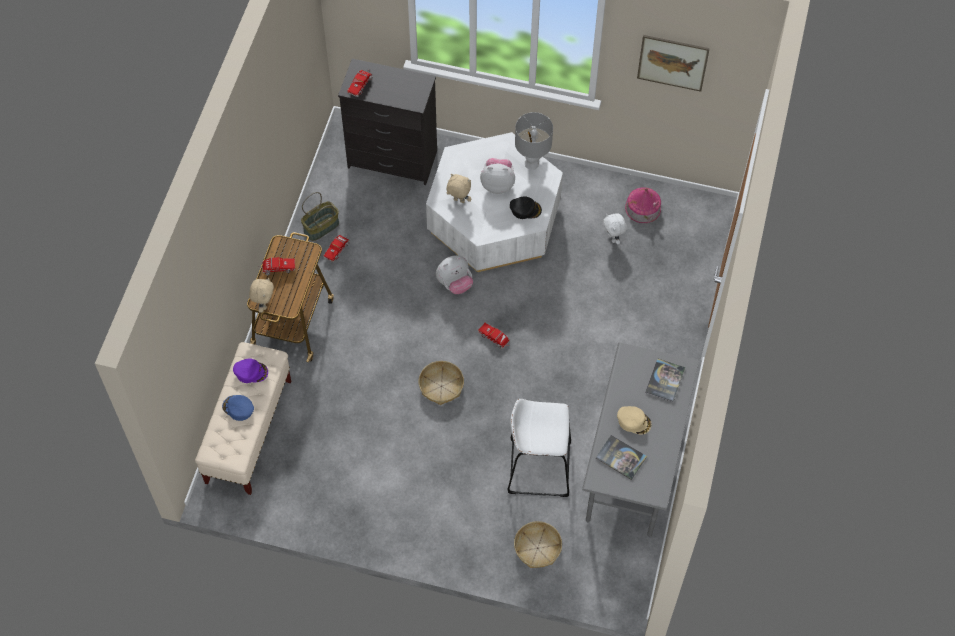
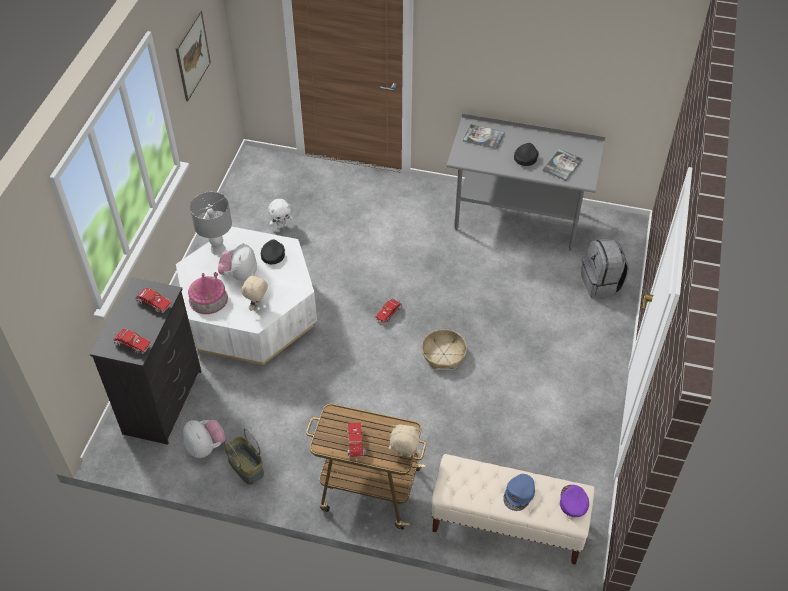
camera: 90 degrees left, 10 degrees down
(251, 372) = (472, 485): purple cap -> purple cap (573, 502)
(337, 249) = (276, 450): toy truck -> toy truck (152, 303)
(454, 283) = (326, 344): plush toy -> plush toy (205, 447)
(537, 548) = (601, 283): basket -> grey backpack
(539, 467) = (523, 281): white stool -> none
(634, 421) = (526, 157): beige cap -> black cap
(643, 208) = (250, 205): toy house -> toy house (208, 299)

